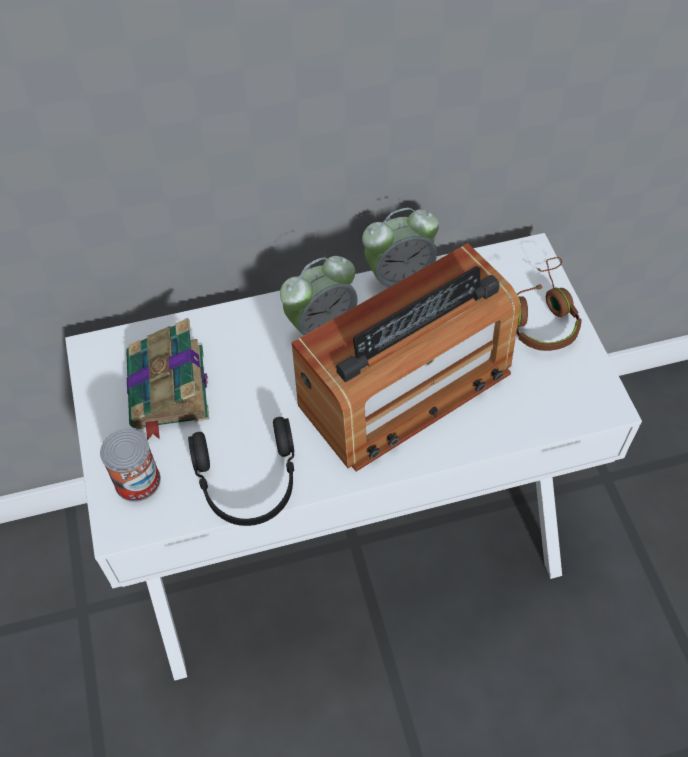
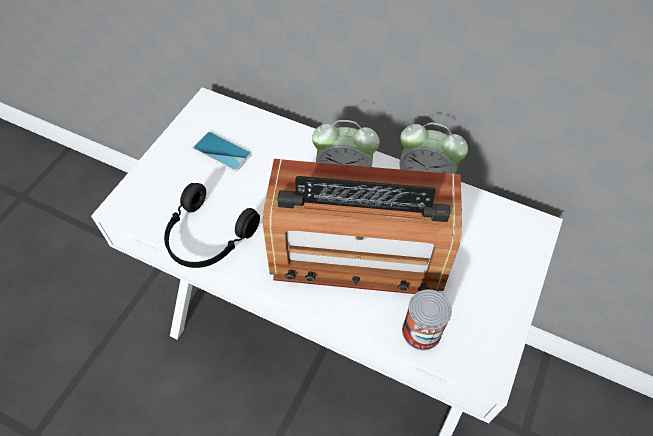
camera: 40 degrees right, 0 degrees up
(137, 481) = (153, 190): can -> can (421, 331)
(168, 389) = (222, 152): book -> phone
(541, 316) = (501, 274): brown headphones -> none

